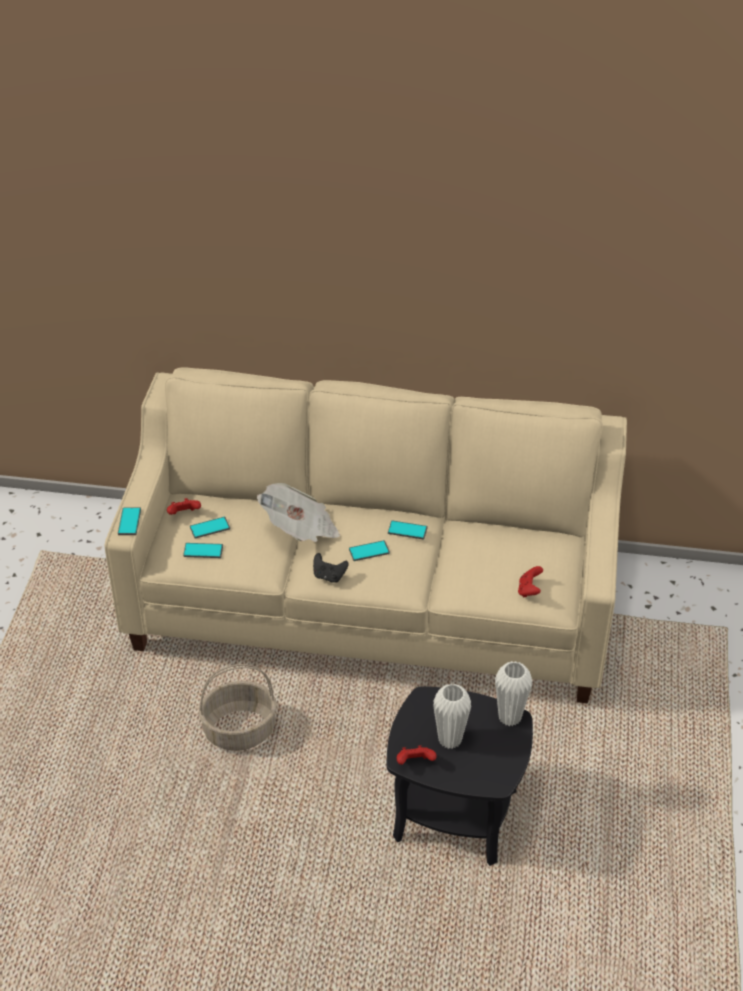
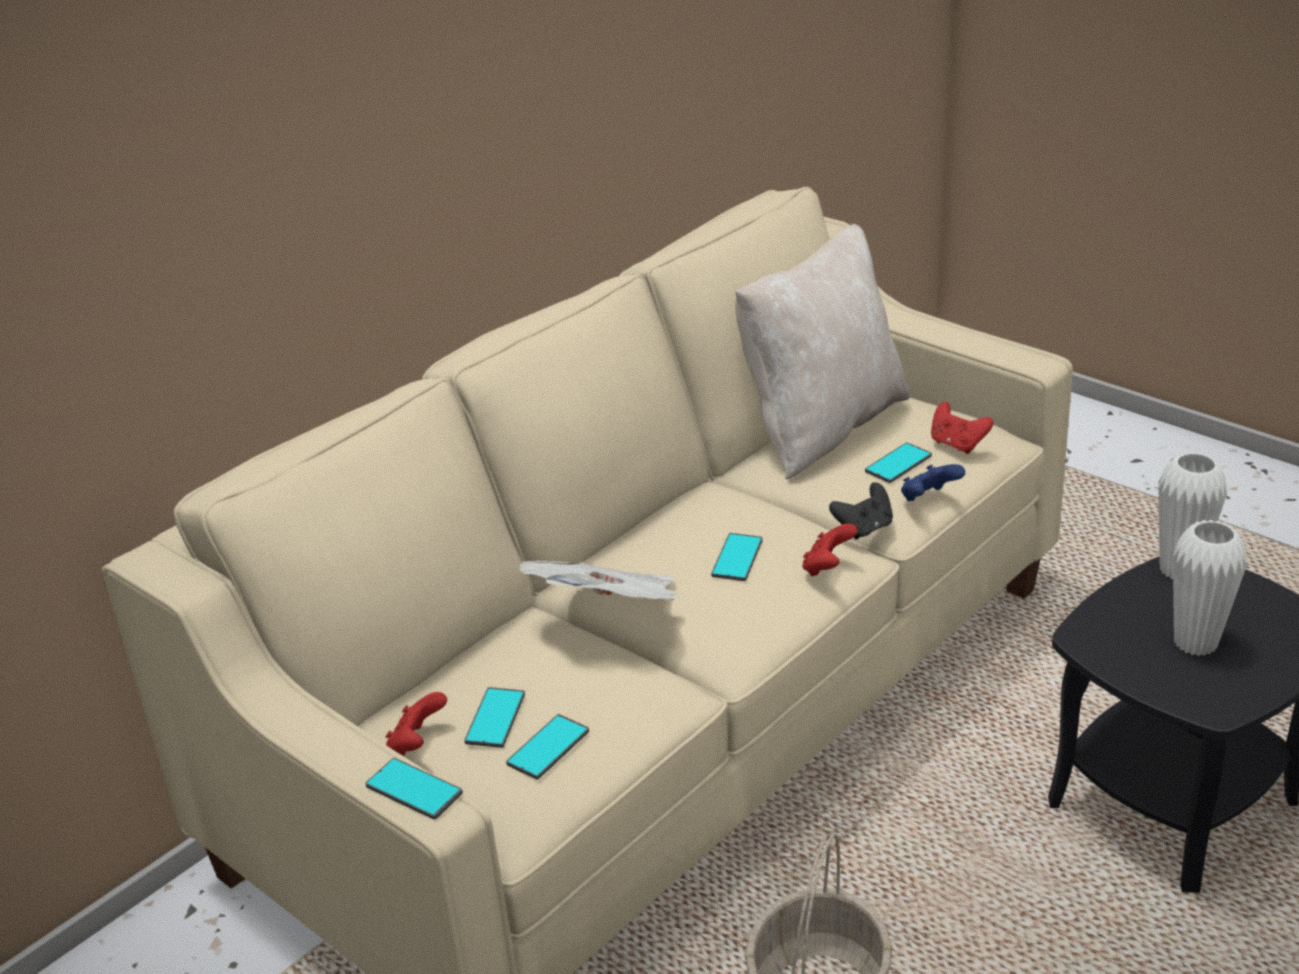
camera: 55 degrees left, 10 degrees down
(329, 576) = (753, 621): black game controller -> black game controller (864, 528)
(407, 530) = (725, 506): phone -> phone (898, 464)
(415, 763) = (1228, 697): red game controller -> red game controller (827, 567)
(471, 597) = (928, 499): none -> blue game controller
(510, 536) = (821, 427): none -> beige pillow

